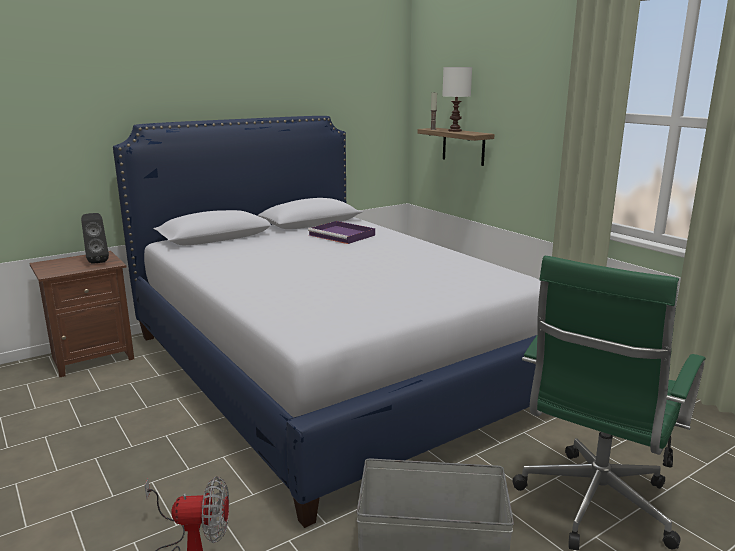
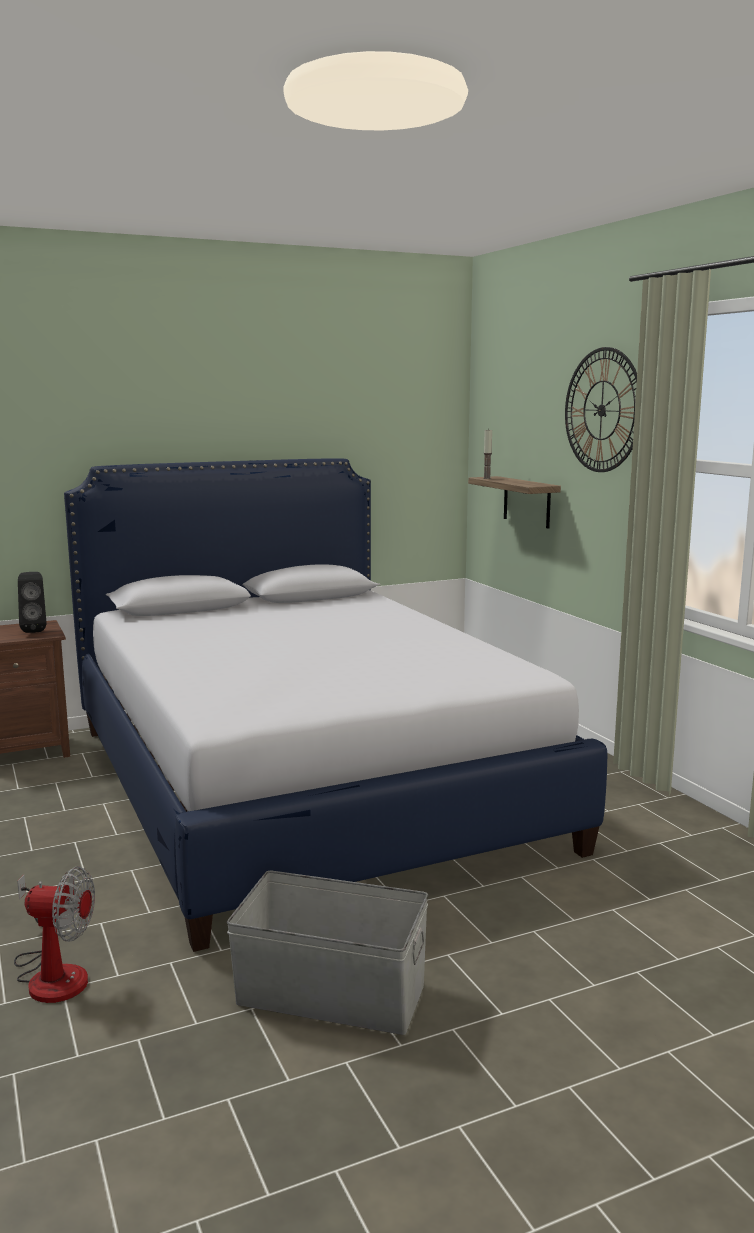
camera: 10 degrees right, 5 degrees down
(343, 235) = (340, 612): purple tray -> none
(454, 131) = (512, 481): white table lamp -> none
(533, 76) = (602, 410): none -> wall clock
(593, 507) = (565, 967): green office chair -> none

